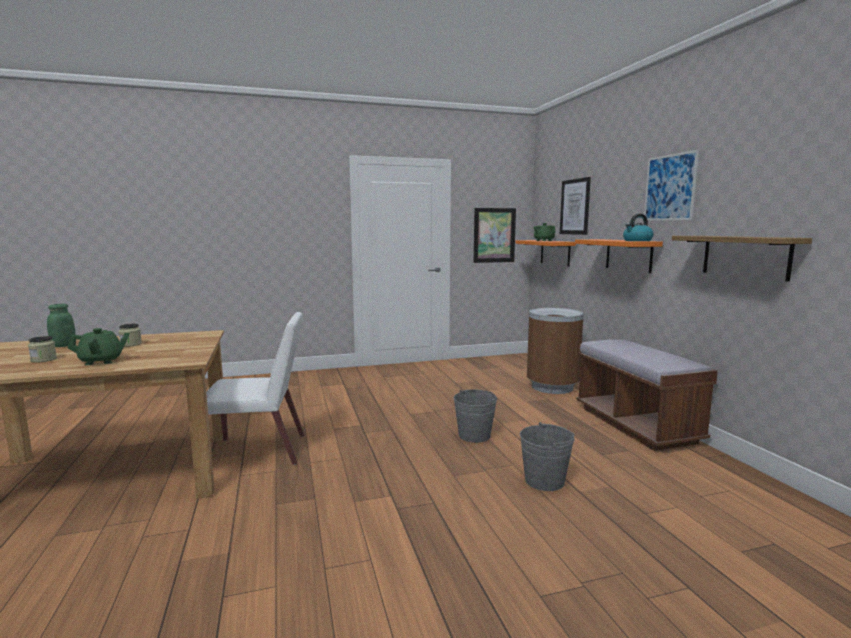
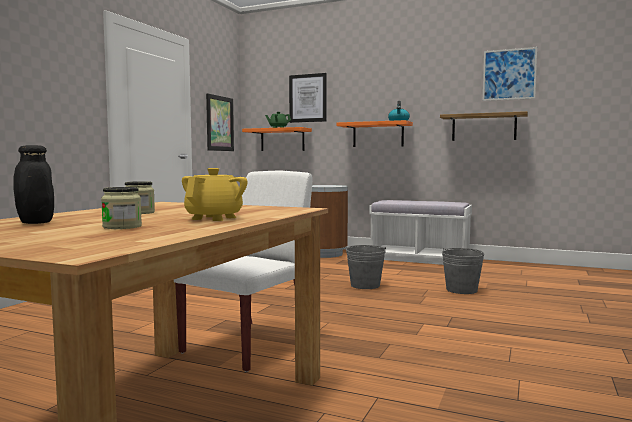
camera: 50 degrees left, 5 degrees down
(63, 345) = (35, 222): green jar -> black jar
(101, 361) = (214, 218): green teapot -> yellow teapot
(635, 425) = (419, 259): brown bench -> white bench
(670, 187) = (415, 83): picture -> picture (509, 74)

